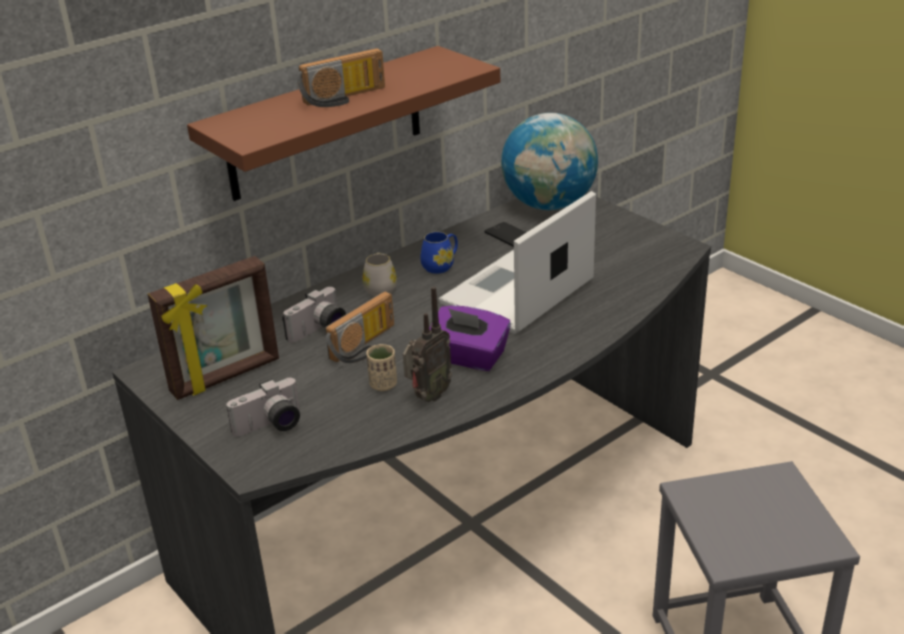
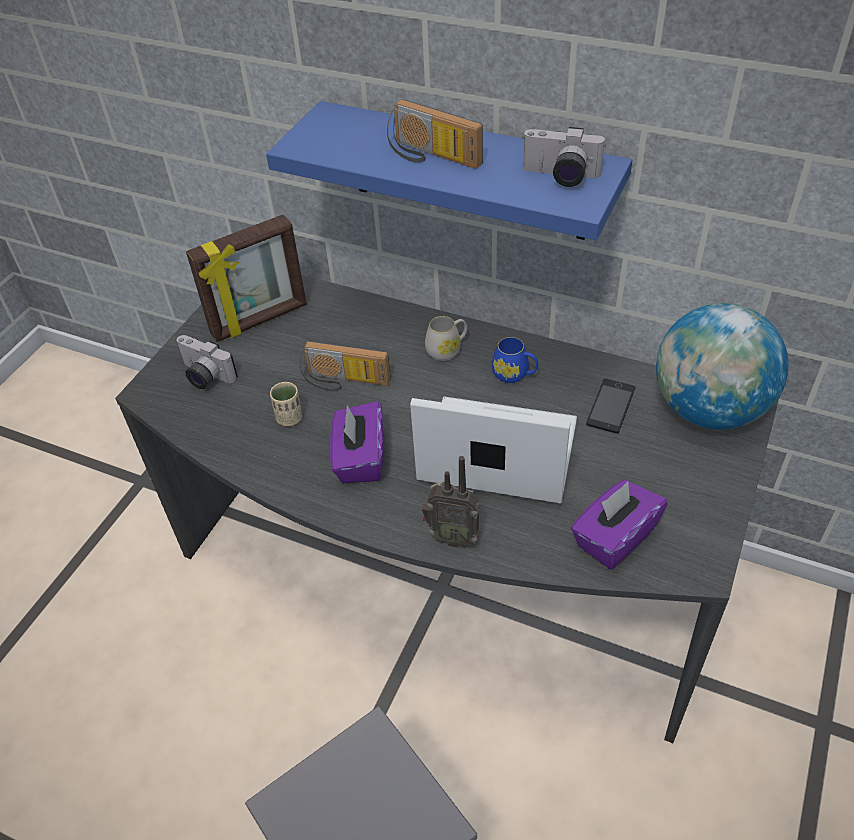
camera: 65 degrees right, 15 degrees up
(226, 377) = (260, 320): picture frame -> picture frame turned 60 degrees counterclockwise
(320, 331) = (353, 343): camera -> camera (560, 177)
(326, 124) = (467, 171): brown shelf -> blue shelf
(428, 397) = (284, 455): radio -> radio (453, 537)
(635, 269) = (614, 538): none -> purple tissue box

